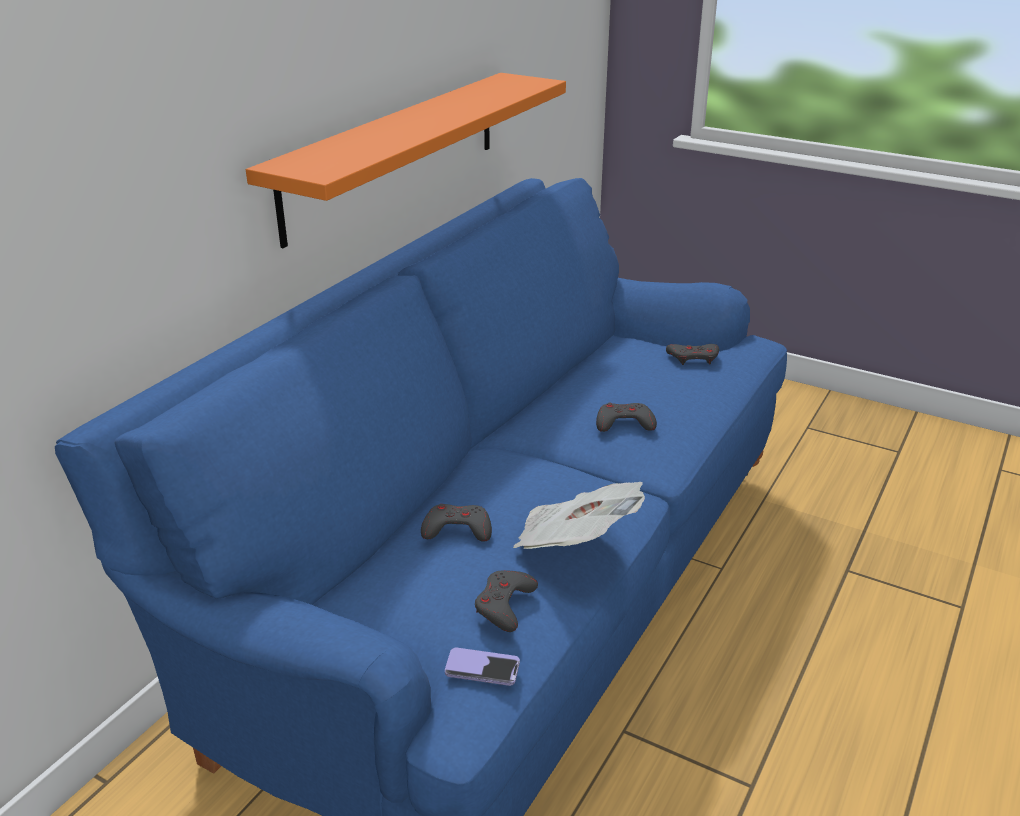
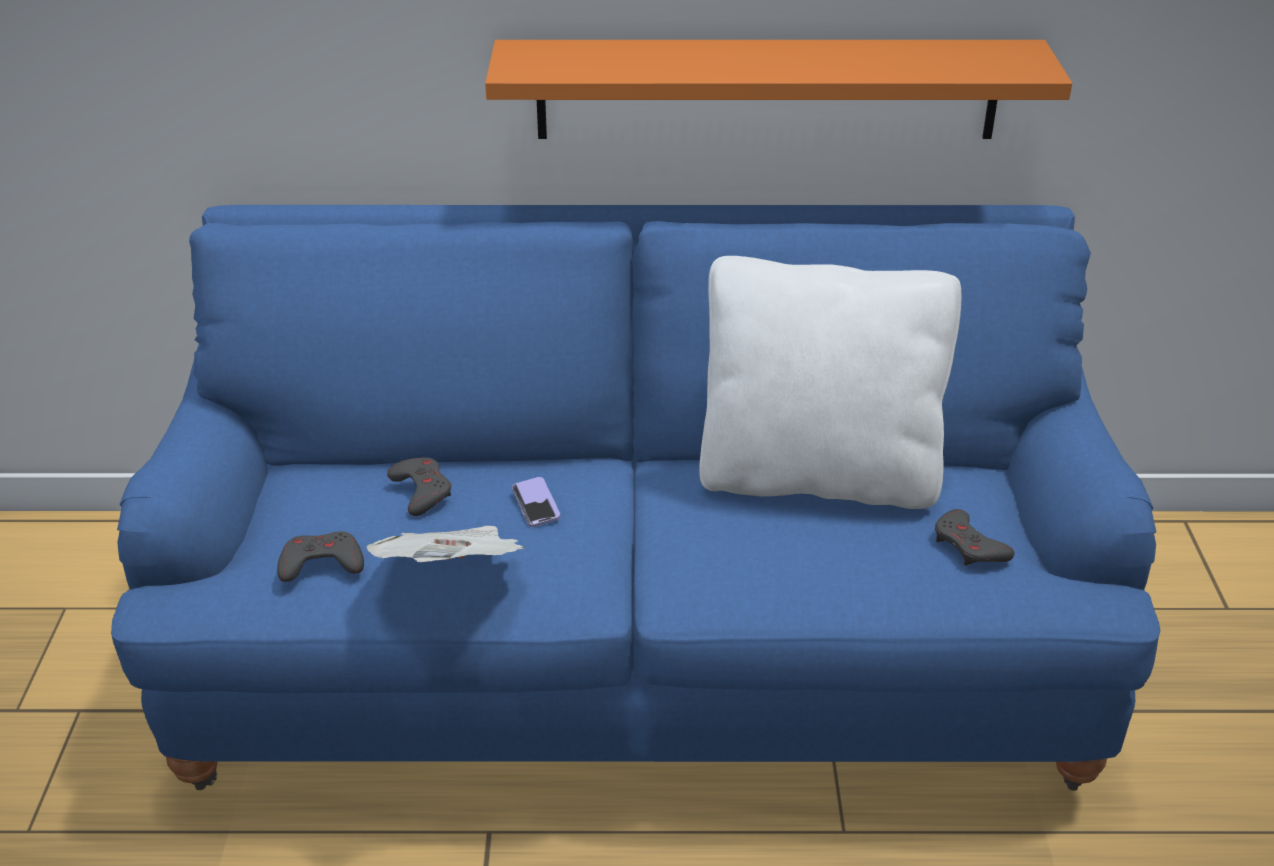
camera: 60 degrees right, 5 degrees up
(482, 668) = (235, 586): phone -> phone (536, 504)
(589, 377) = (817, 477): none -> white pillow
(624, 423) = (729, 535): grey game controller -> none

